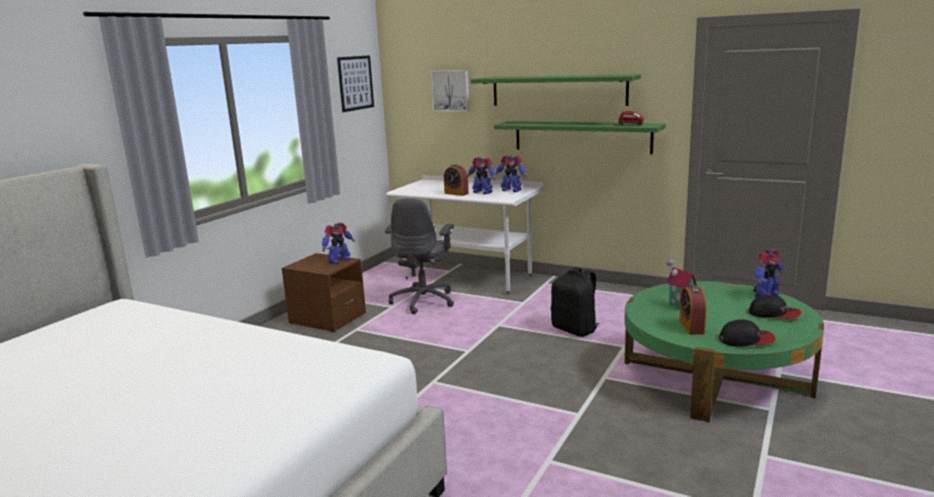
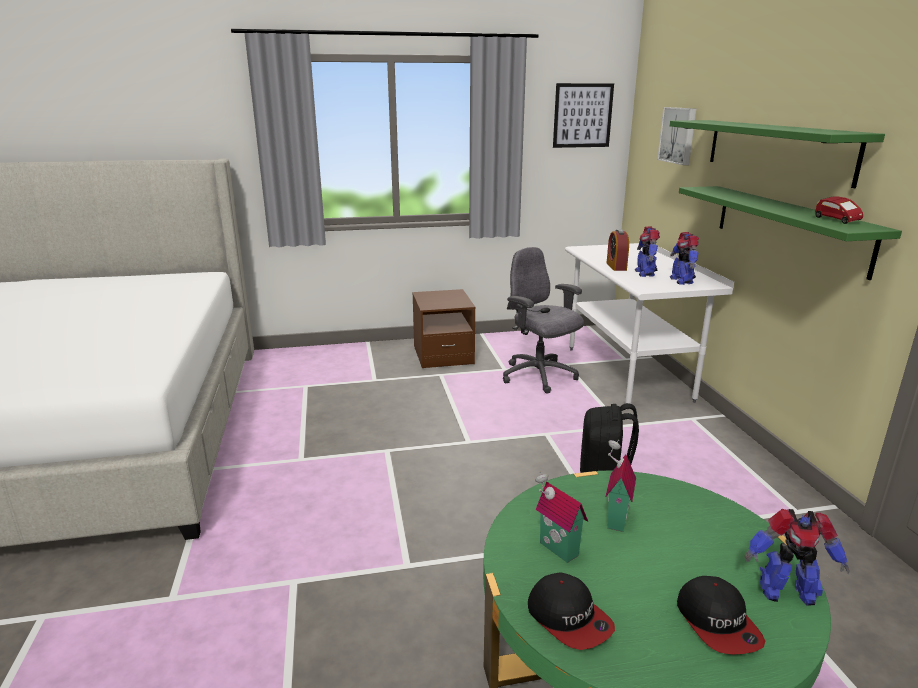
camera: 50 degrees right, 5 degrees up
(338, 261) = (456, 302): toy robot -> none
(424, 301) = (539, 376): grey office chair -> grey office chair turned 75 degrees clockwise
(691, 327) = (556, 550): alarm clock -> toy house

